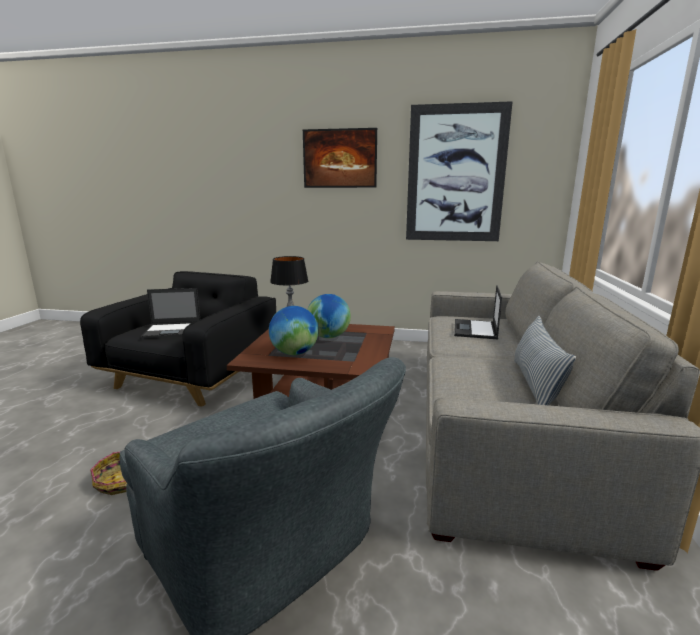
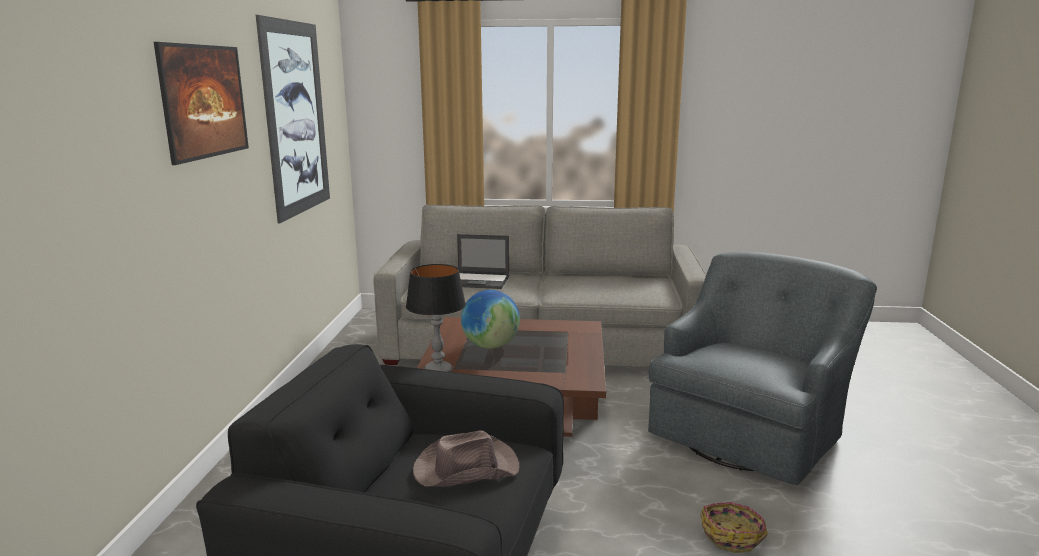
camera: 95 degrees left, 0 degrees up
(173, 330) = (465, 468): laptop -> brown hat
(294, 353) = (555, 359): globe -> none
(535, 385) = (604, 276): pillow -> none

